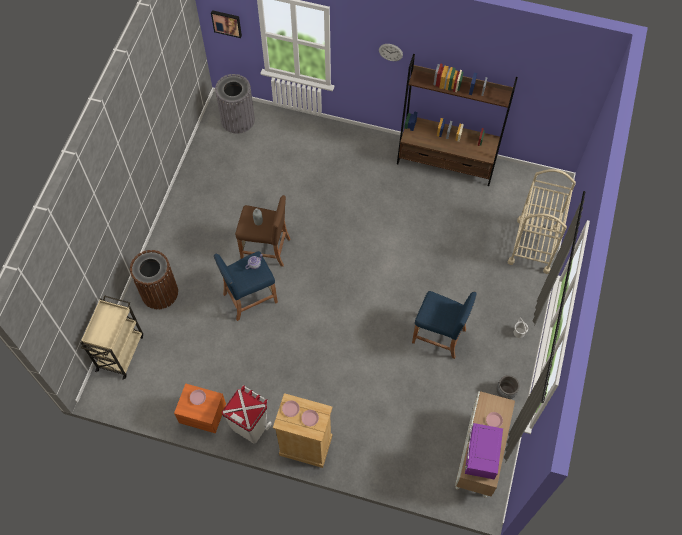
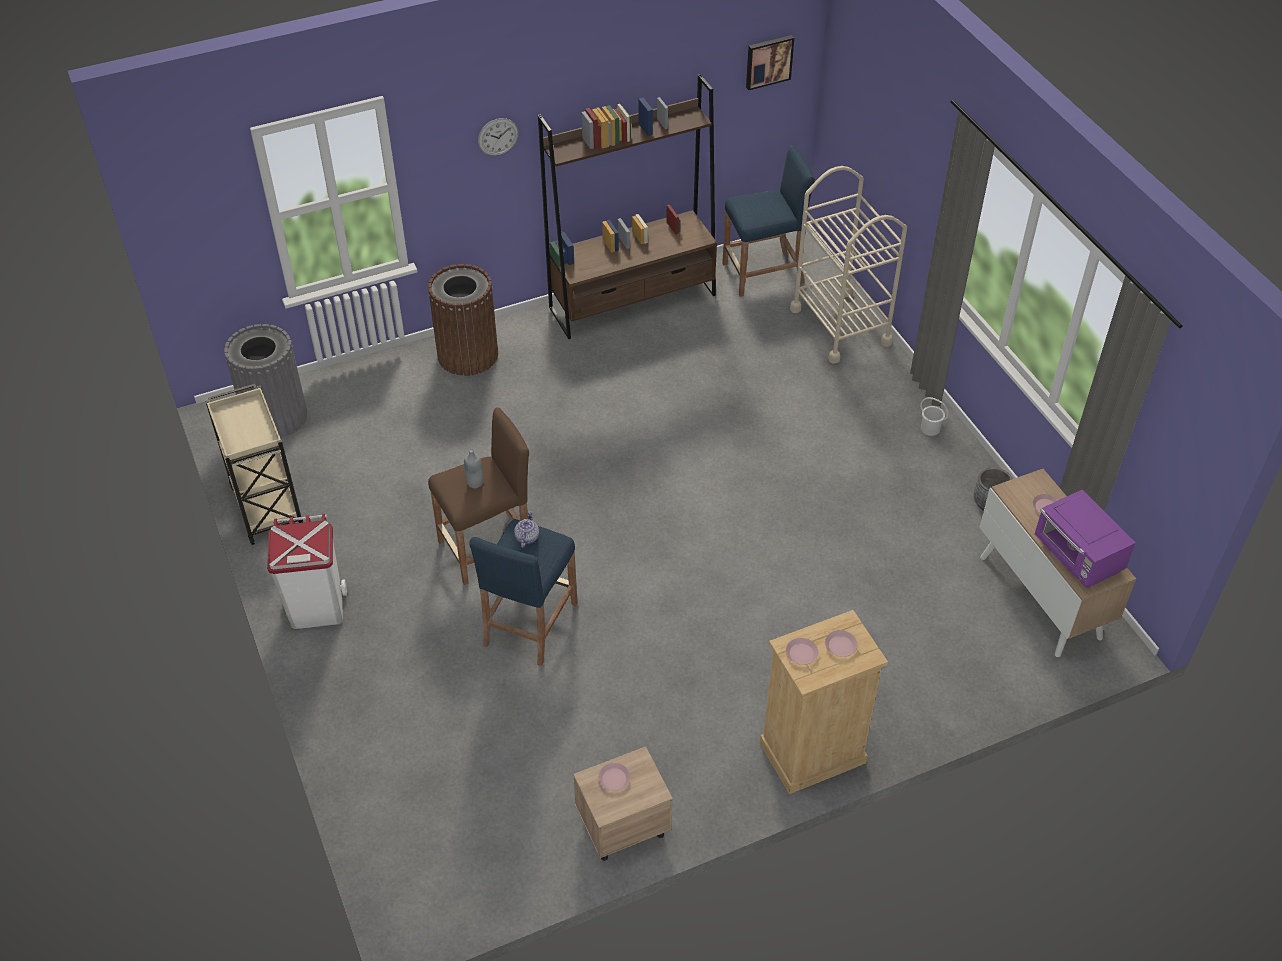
camera: 40 degrees left, 15 degrees down
(120, 351) = (394, 836): beige cart -> beige cart (266, 505)
(159, 292) = (377, 711): brown trash can -> brown trash can (467, 354)
(203, 416) = (622, 827): orange nightstand -> beige nightstand
(227, 23) = (204, 229): picture -> picture (768, 61)
(250, 426) = (707, 788): white trash can -> white trash can (316, 608)
(439, 336) = (839, 497): blue stool -> blue stool (763, 273)

